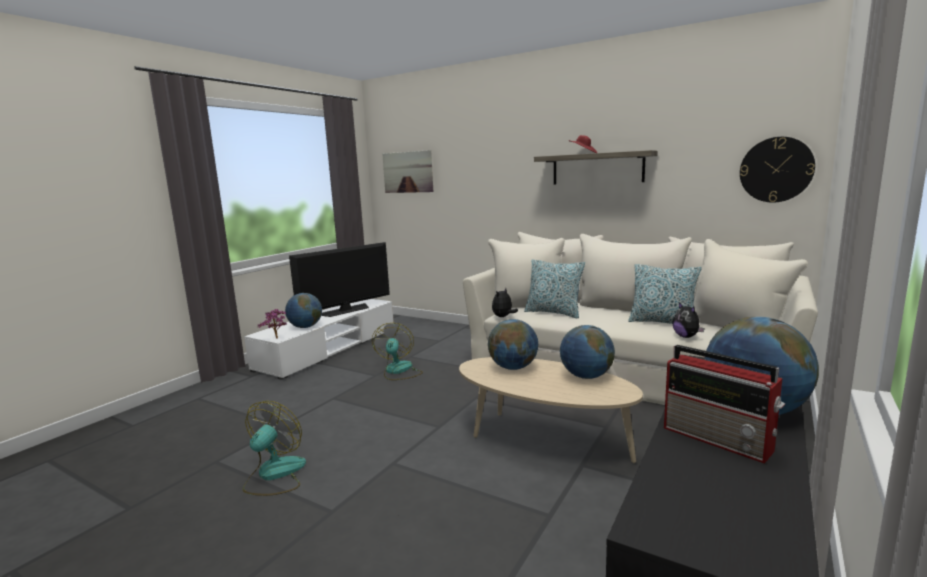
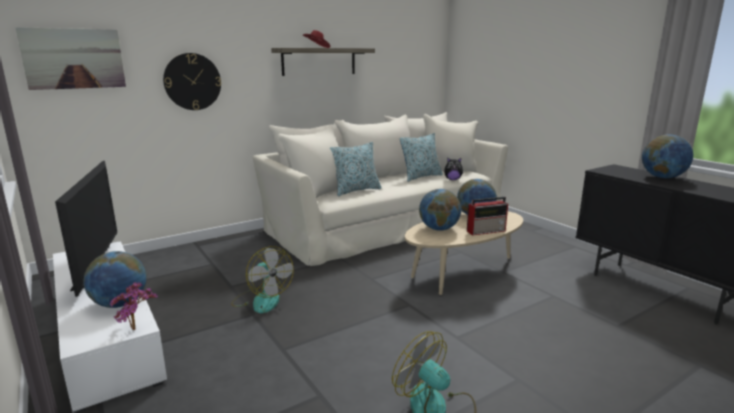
camera: 65 degrees left, 5 degrees up
(398, 371) = (262, 300): fan -> fan turned 150 degrees counterclockwise
(503, 317) = (337, 204): plush toy -> none
(719, 439) = (694, 186): radio -> radio (486, 231)
(776, 169) = (424, 66): wall clock -> wall clock (192, 81)

